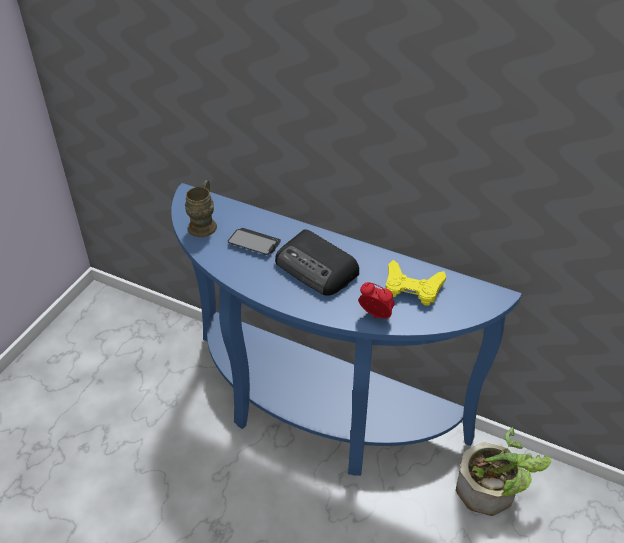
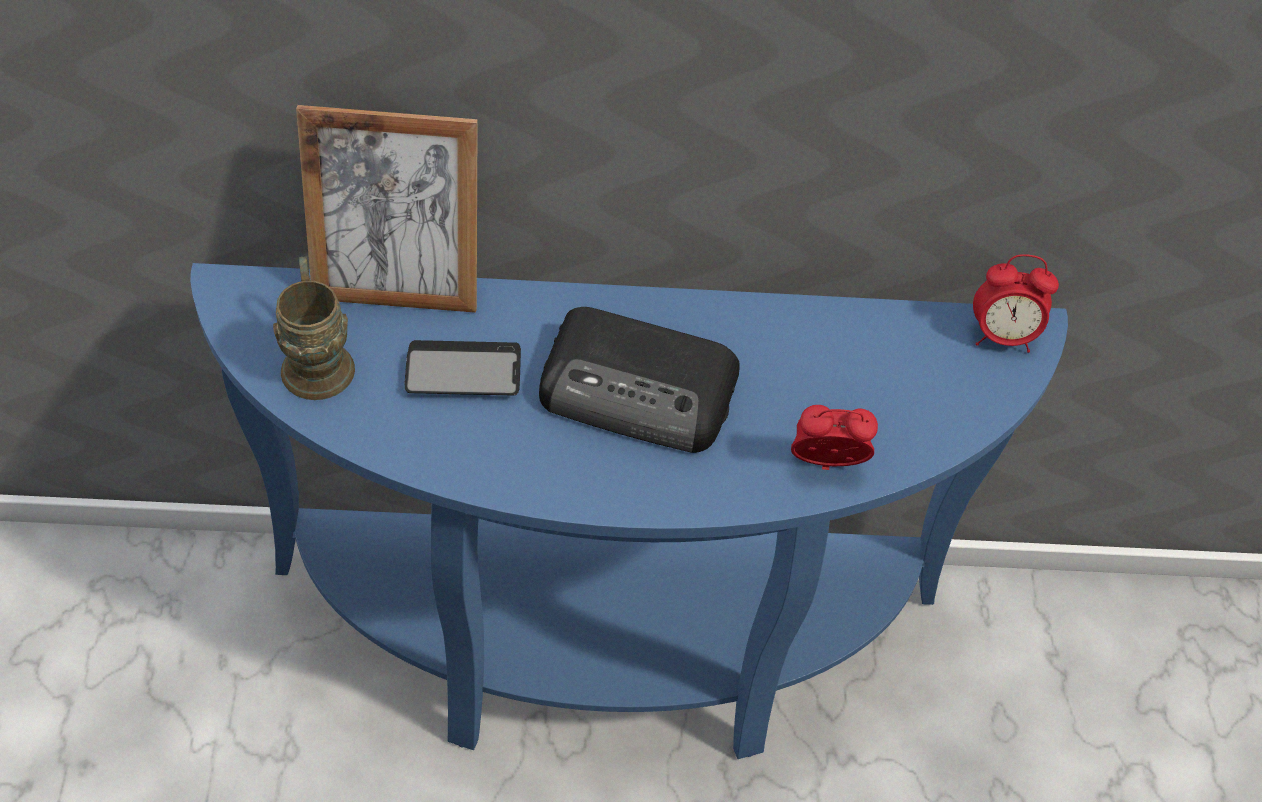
camera: 30 degrees left, 10 degrees up
(248, 209) = (397, 287): none -> picture frame
(412, 288) = (859, 370): yellow game controller -> none
(484, 294) = (1002, 336): none -> alarm clock
(494, 490) = (1015, 678): potted plant -> none

